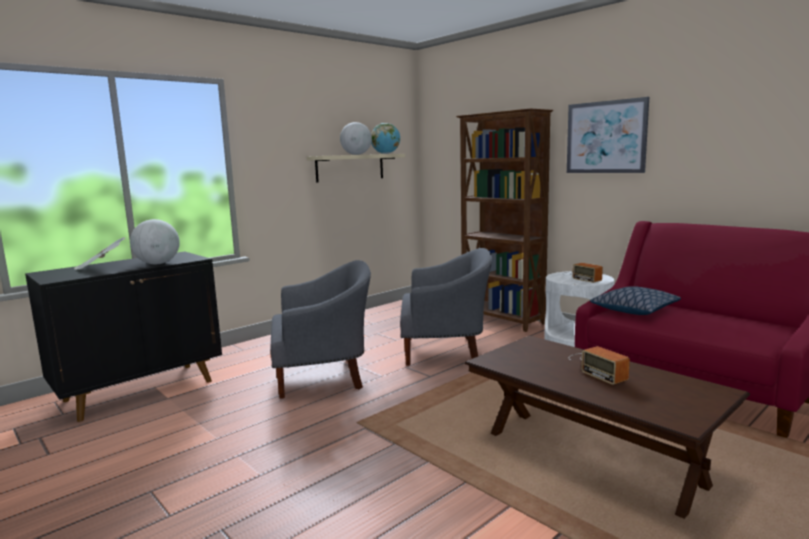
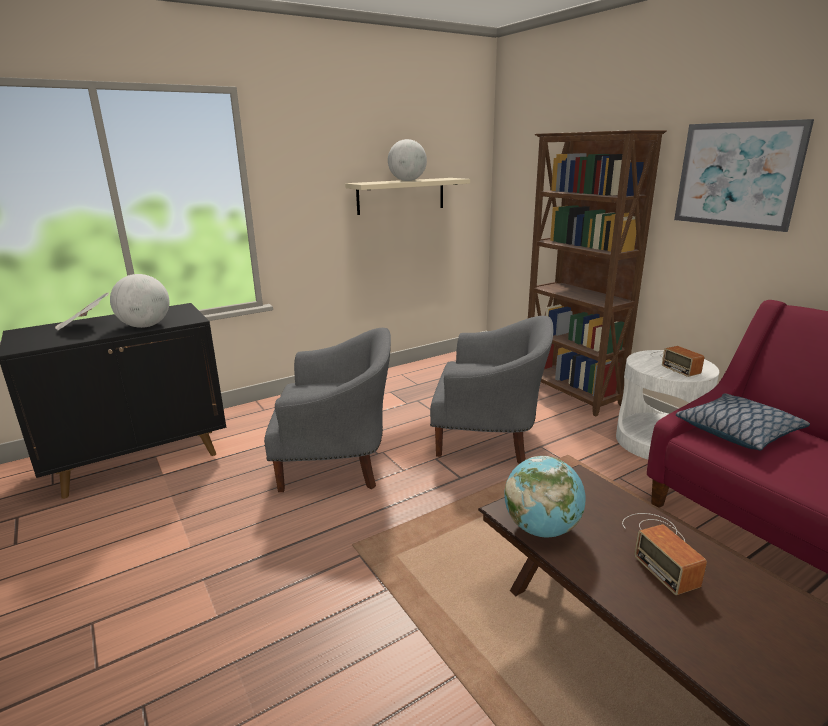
camera: 10 degrees right, 10 degrees up
(386, 154) = (446, 179): globe -> globe (541, 528)

